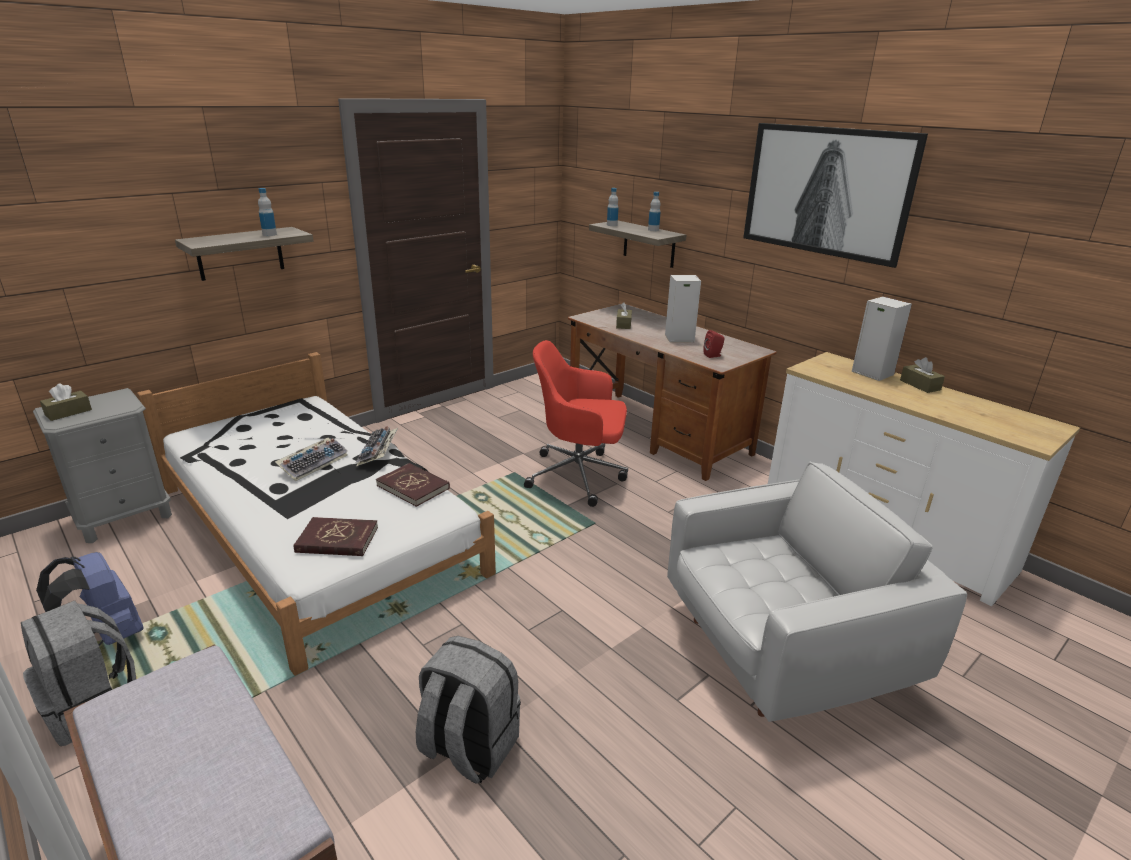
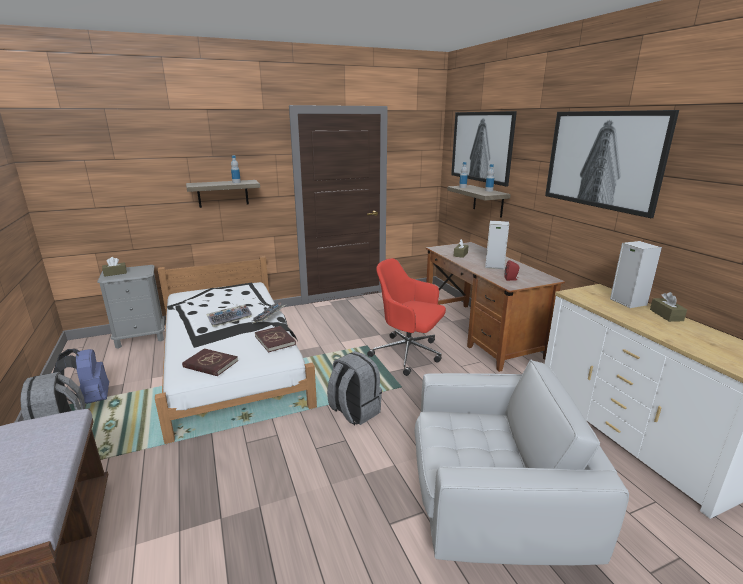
camera: 20 degrees right, 5 degrees down
(468, 747) = (231, 517): grey backpack -> grey backpack (354, 411)
(633, 164) = (481, 146): none -> picture

